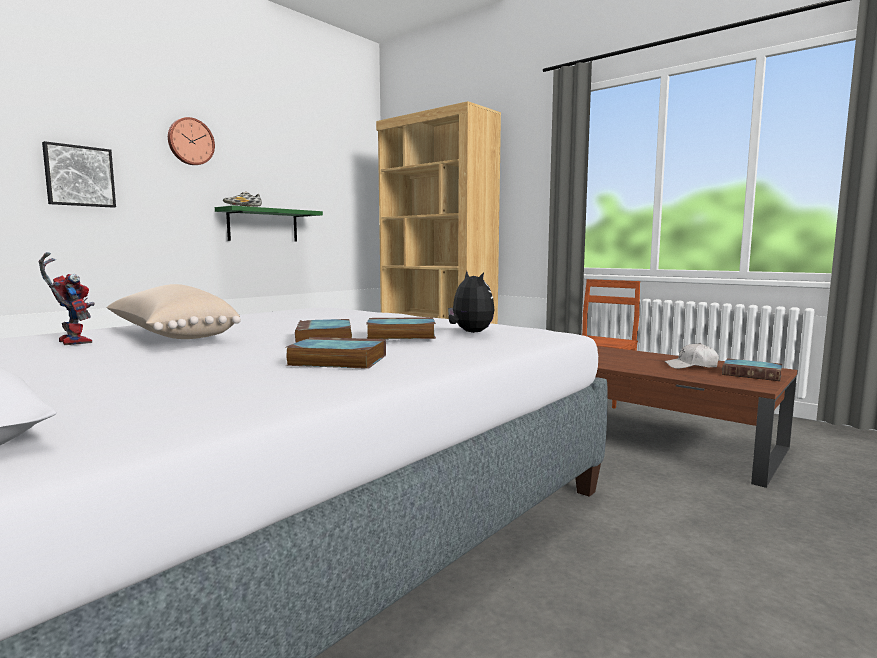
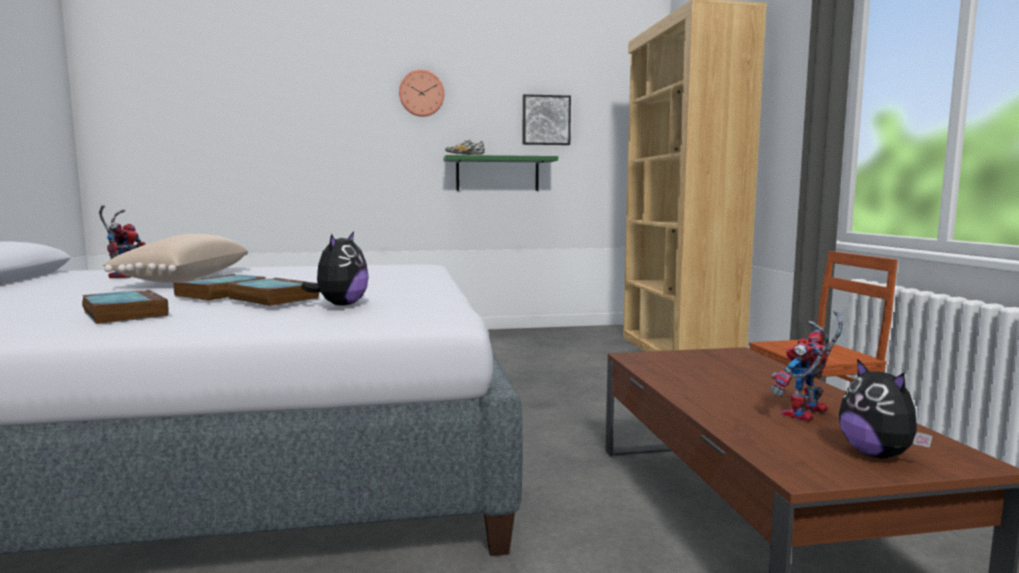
camera: 40 degrees right, 0 degrees up
(79, 176) = (320, 135): picture -> picture (546, 120)
(691, 366) = (806, 415): white cap -> toy robot
(753, 374) = (877, 454): book -> plush toy

